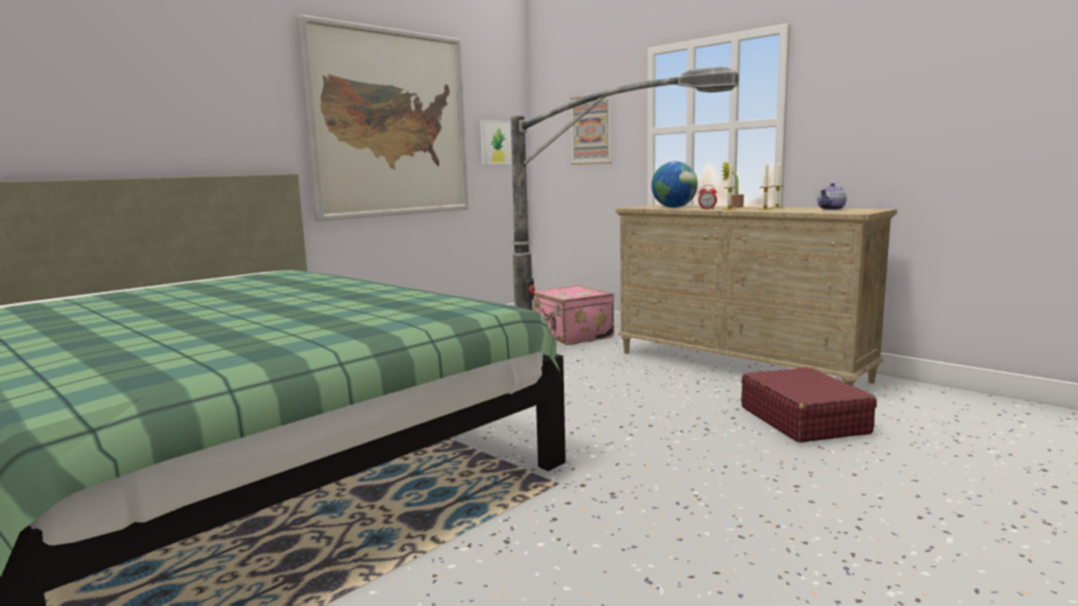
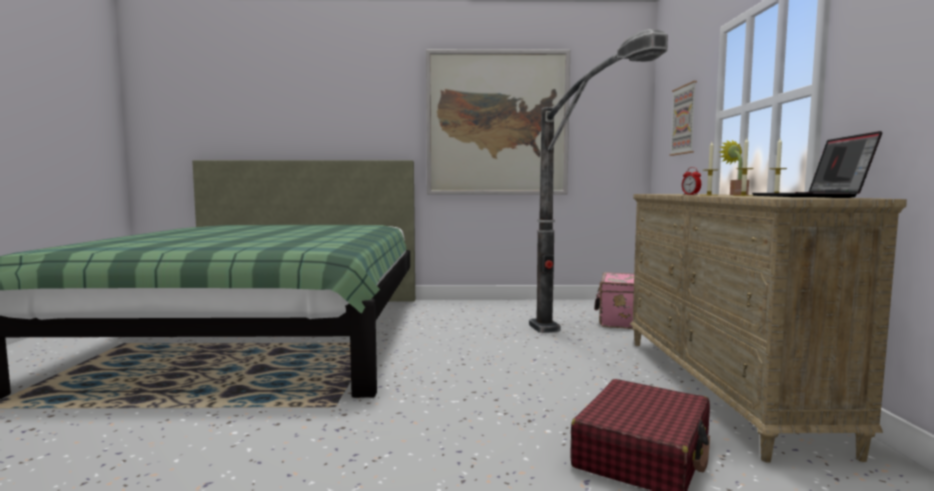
camera: 45 degrees right, 5 degrees down
(496, 142) = (610, 137): picture -> none
(674, 207) = (680, 194): globe -> none
(831, 209) = (810, 197): teapot -> laptop

